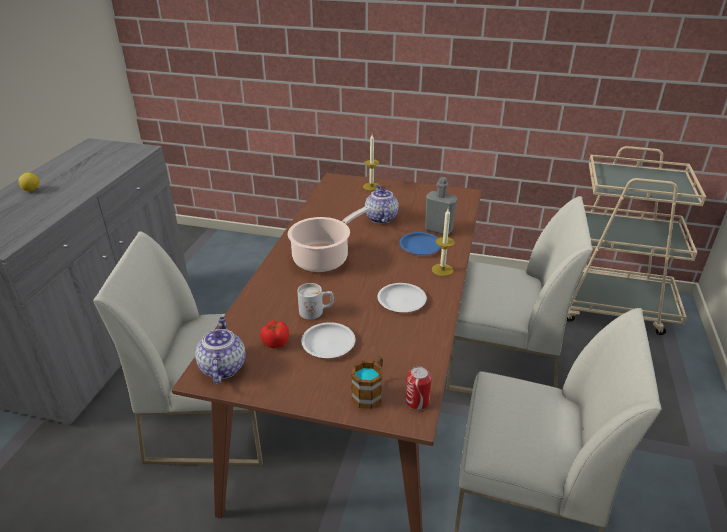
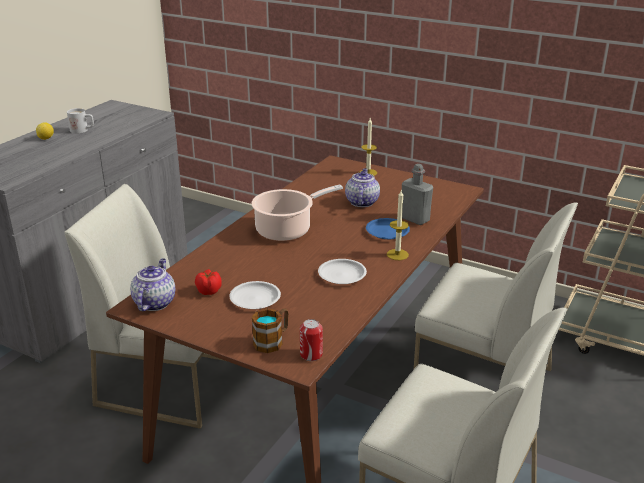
camera: 15 degrees right, 5 degrees down
(316, 311) = (257, 272): white mug -> white mug (82, 130)

